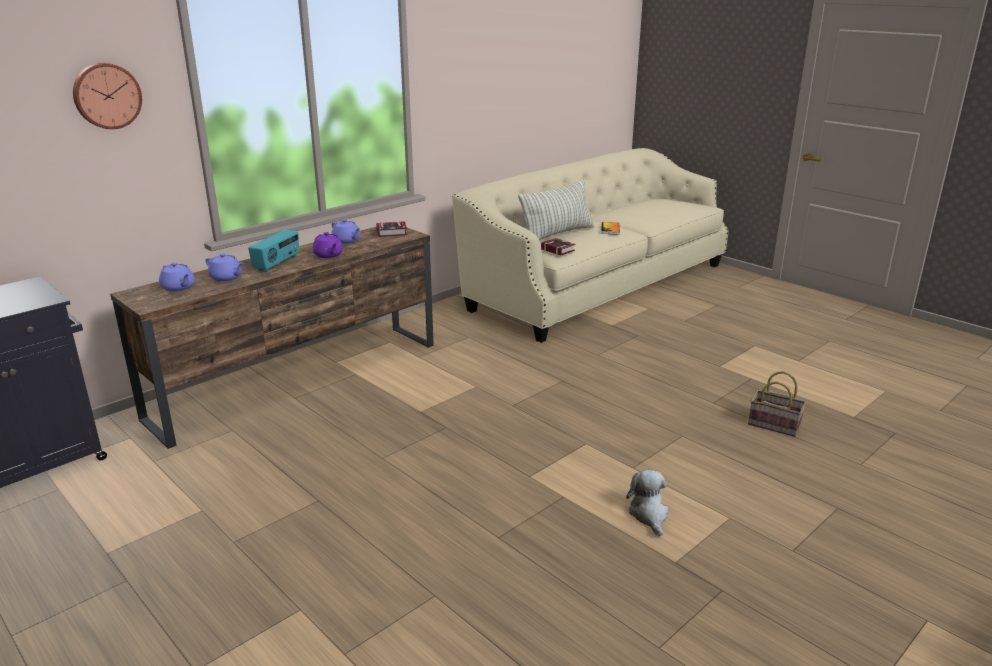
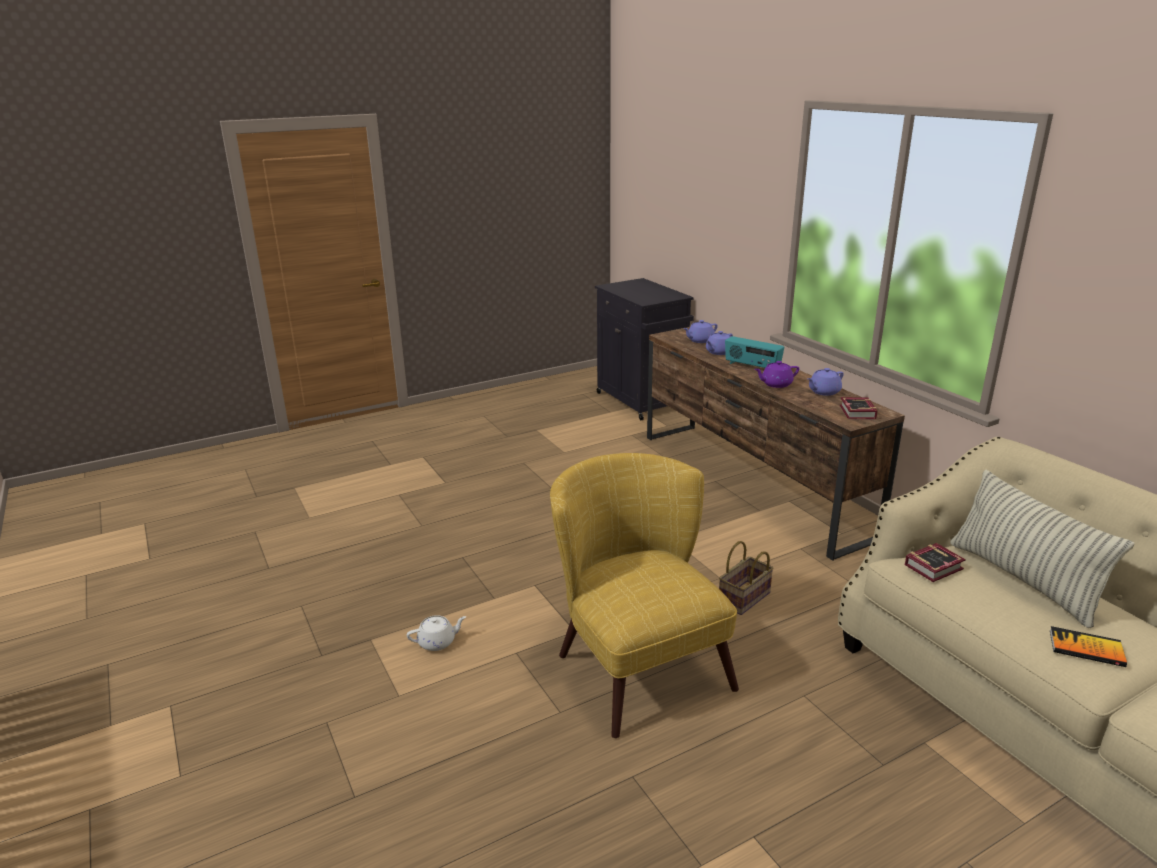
camera: 105 degrees right, 0 degrees up
(106, 96) = (748, 186): wall clock -> none
(605, 412) = (635, 661): none -> yellow armchair
(649, 515) = (437, 642): plush toy -> white teapot
(775, 425) = (548, 825): basket -> basket (744, 599)

